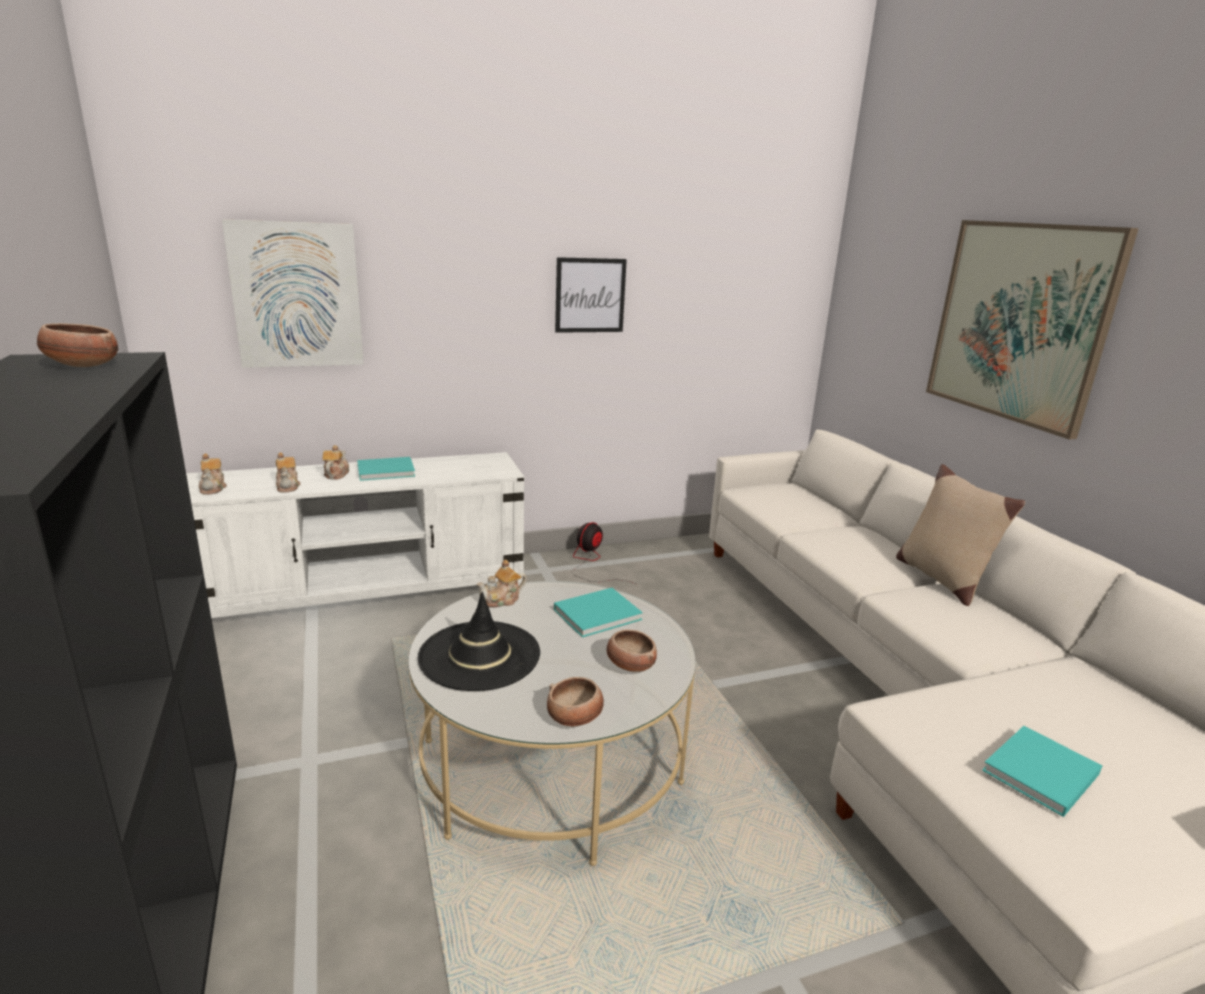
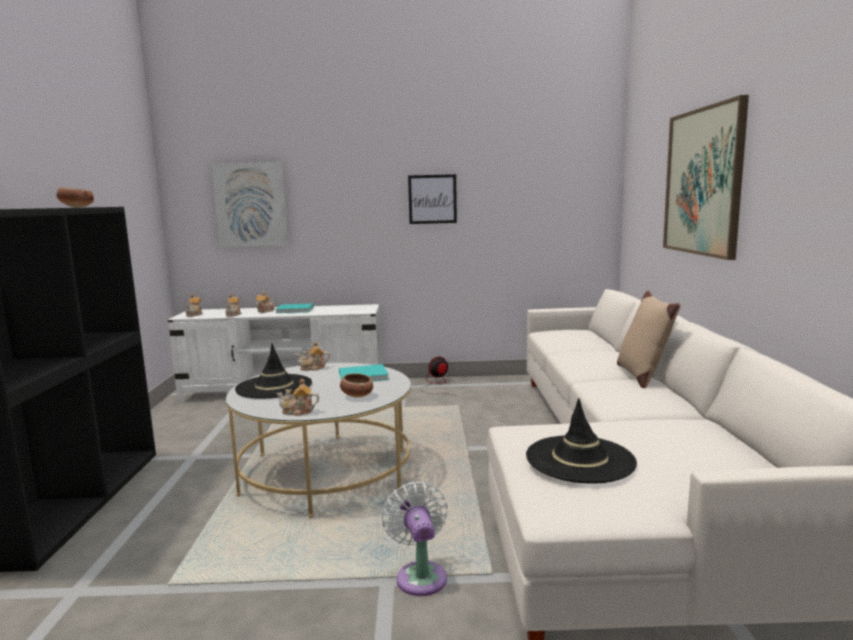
camera: 20 degrees right, 10 degrees down
(575, 718) = (298, 412): bowl -> teapot
(819, 948) = (420, 575): none -> white fan
(1039, 774) = (580, 459): turquoise book -> black hat

